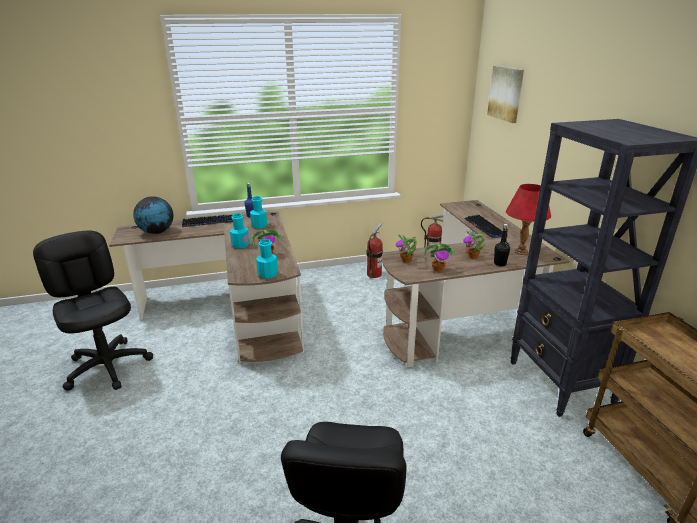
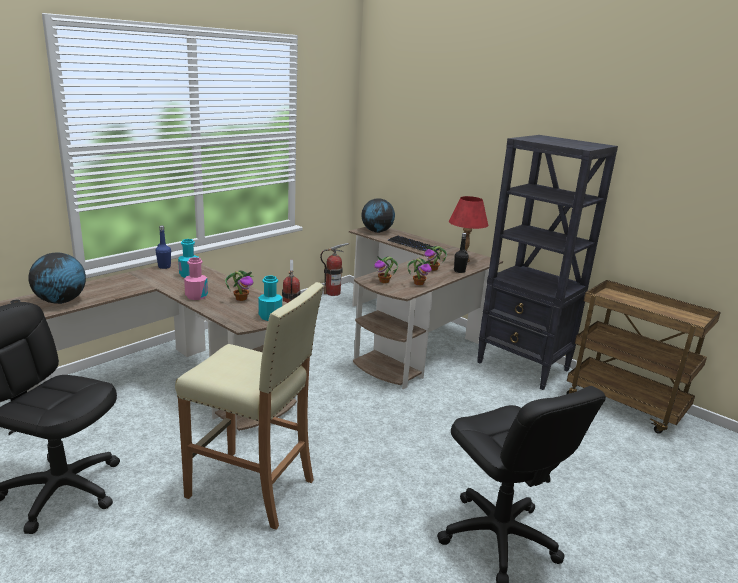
camera: 35 degrees left, 5 degrees down
(208, 412) = (252, 489): none -> beige stool
(209, 221) = (117, 280): keyboard -> none
(240, 245) = (196, 296): turquoise bottle -> pink bottle
(466, 208) = (377, 231): none -> globe
(506, 93) = (403, 117): picture -> none

